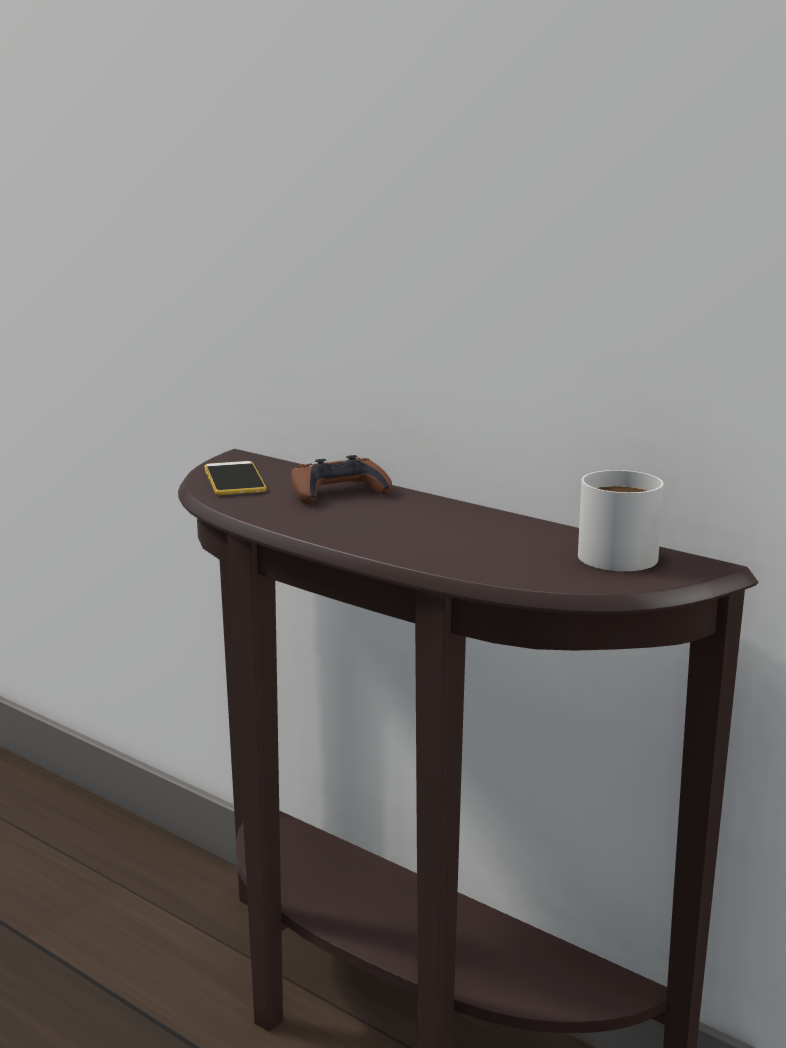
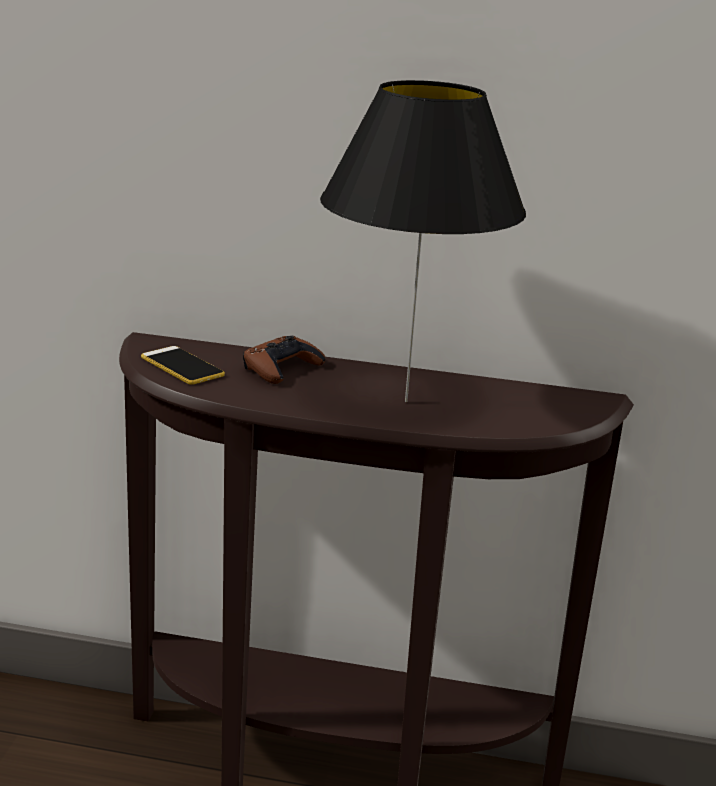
camera: 30 degrees left, 5 degrees up
(434, 537) = (407, 402): none -> black table lamp
(610, 551) = (534, 395): white mug -> none

